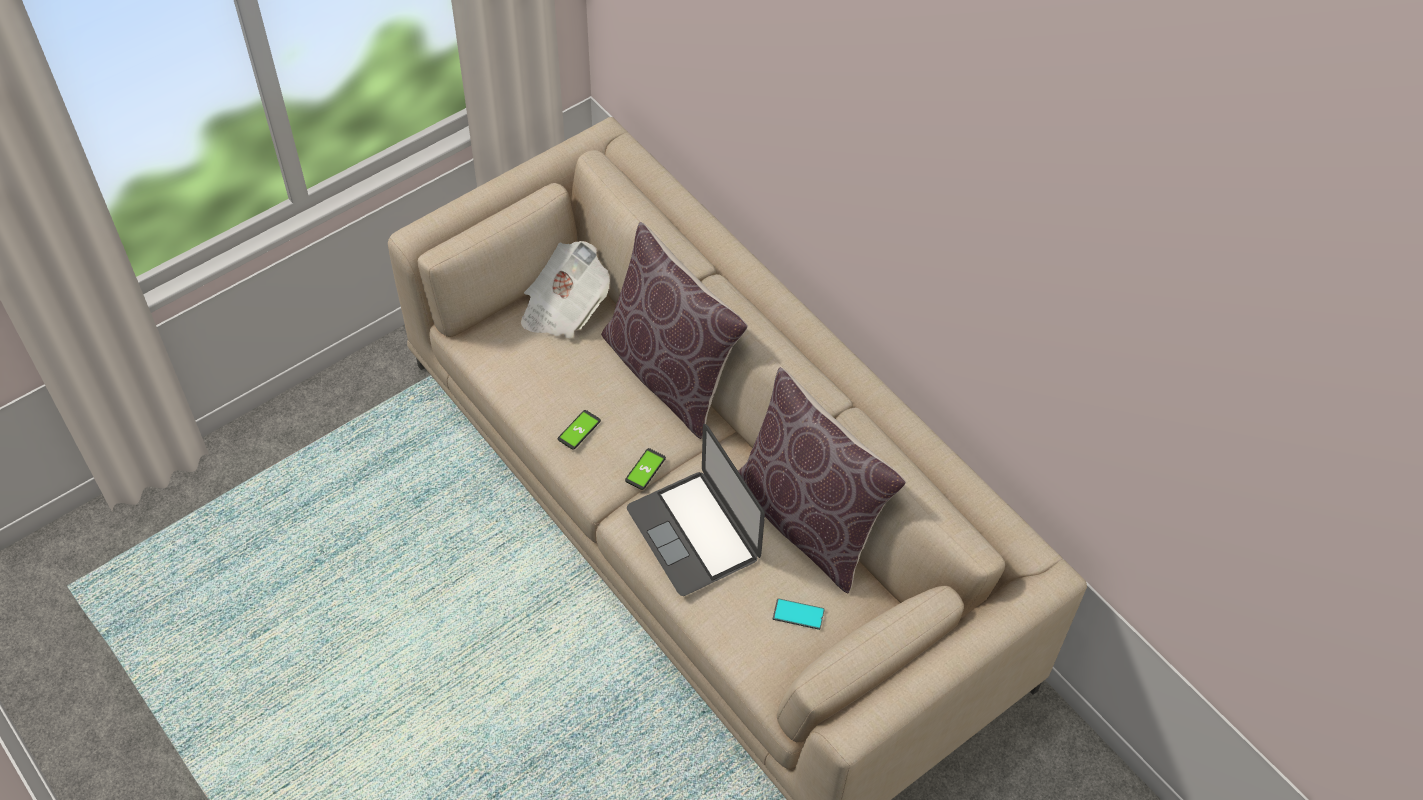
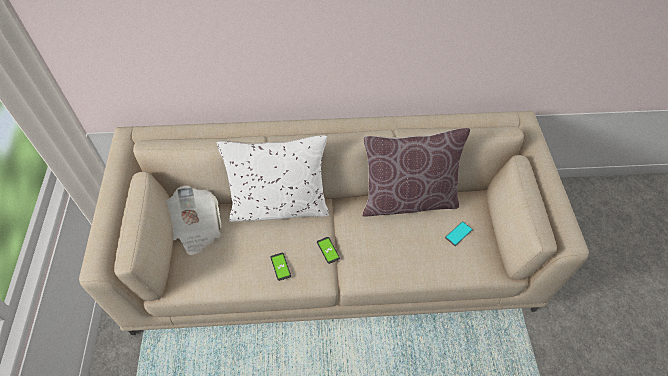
camera: 55 degrees left, 0 degrees up
(670, 373) = (279, 205): brown pillow -> white pillow
(694, 533) = (382, 250): laptop -> none

